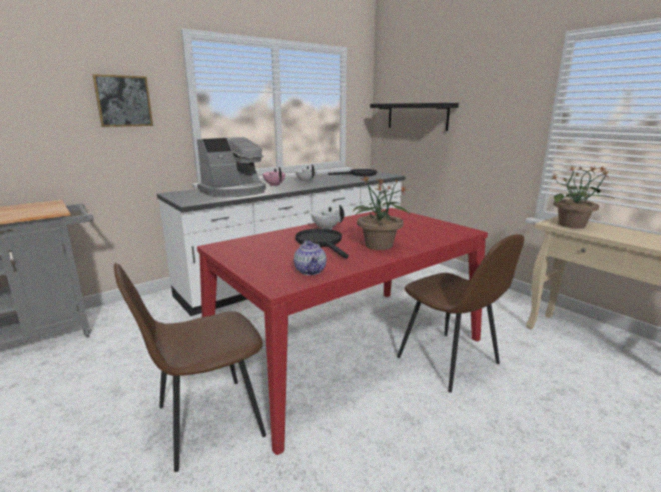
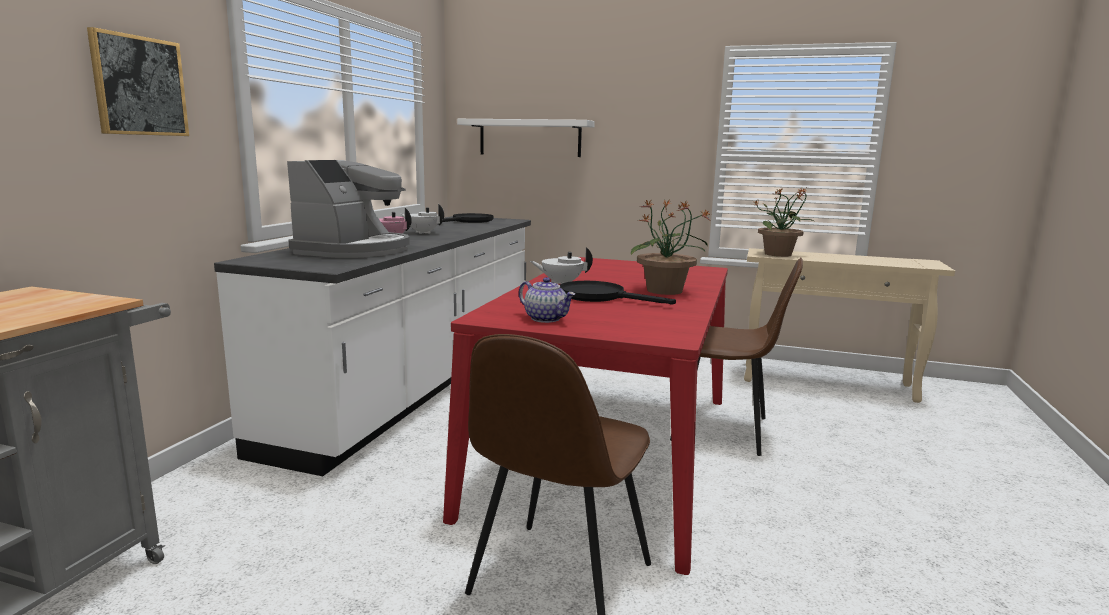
camera: 35 degrees left, 5 degrees down
(310, 271) = (664, 321): teapot -> teapot (546, 319)
(417, 116) = (529, 138): black shelf -> white shelf

